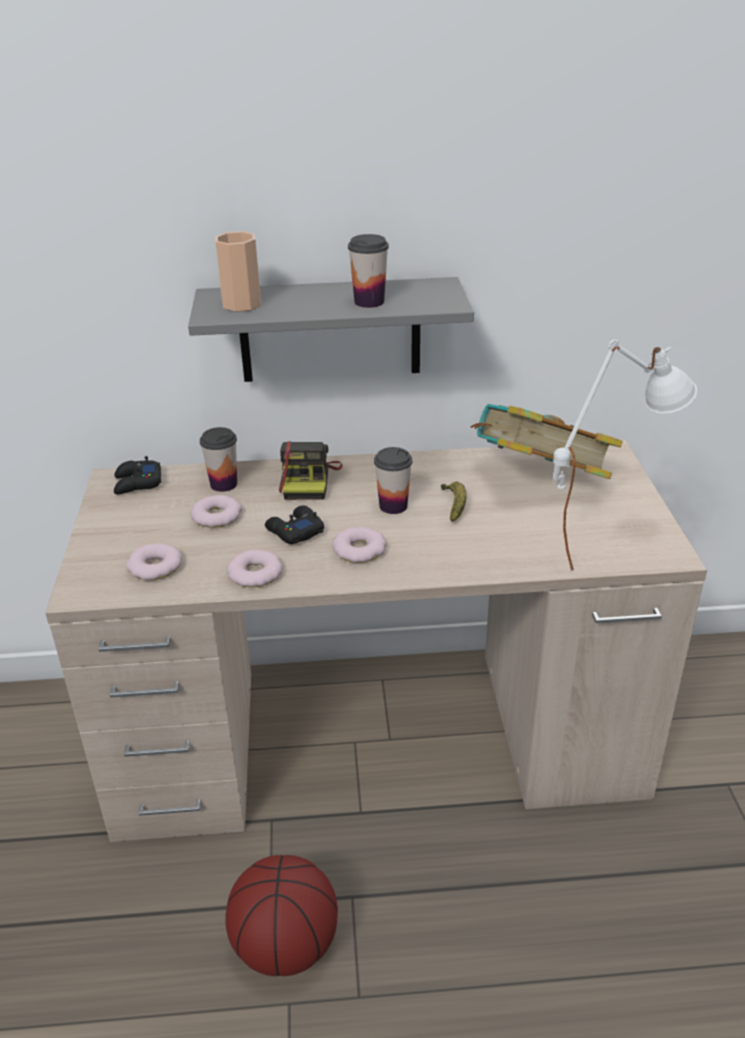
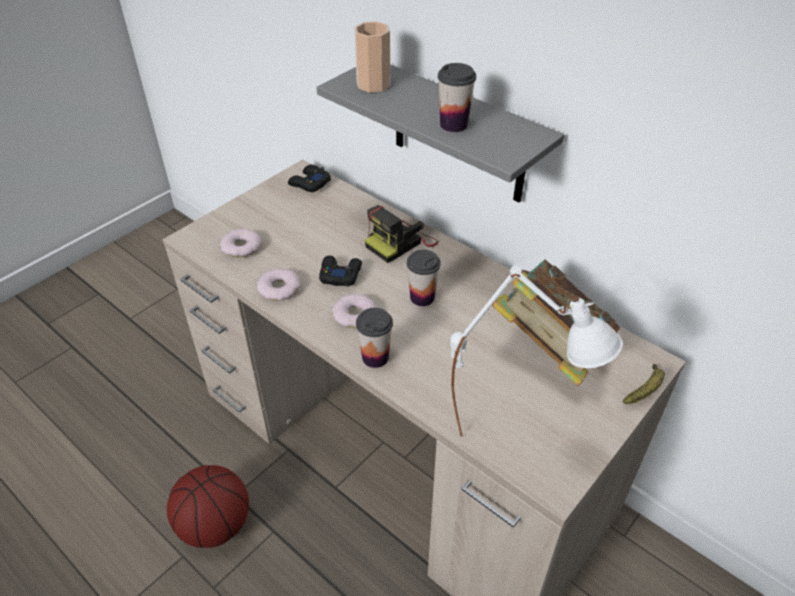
camera: 45 degrees right, 10 degrees up
(216, 516) = (315, 234): donut -> none
(223, 484) = (350, 213): cup -> cup (375, 357)
(454, 506) = (460, 325): banana -> banana (645, 390)

